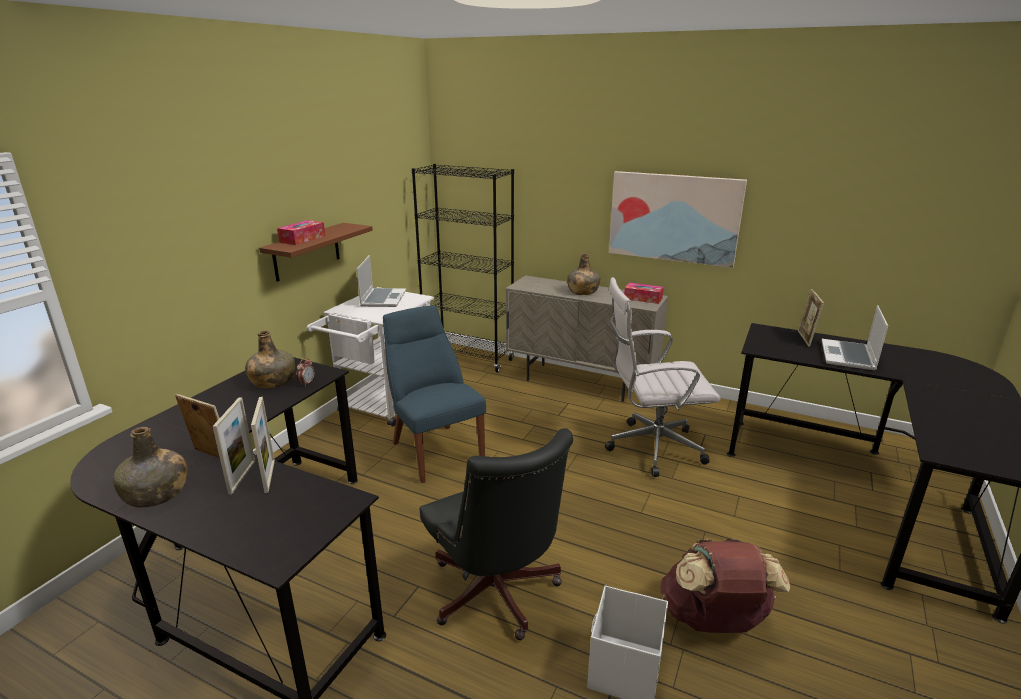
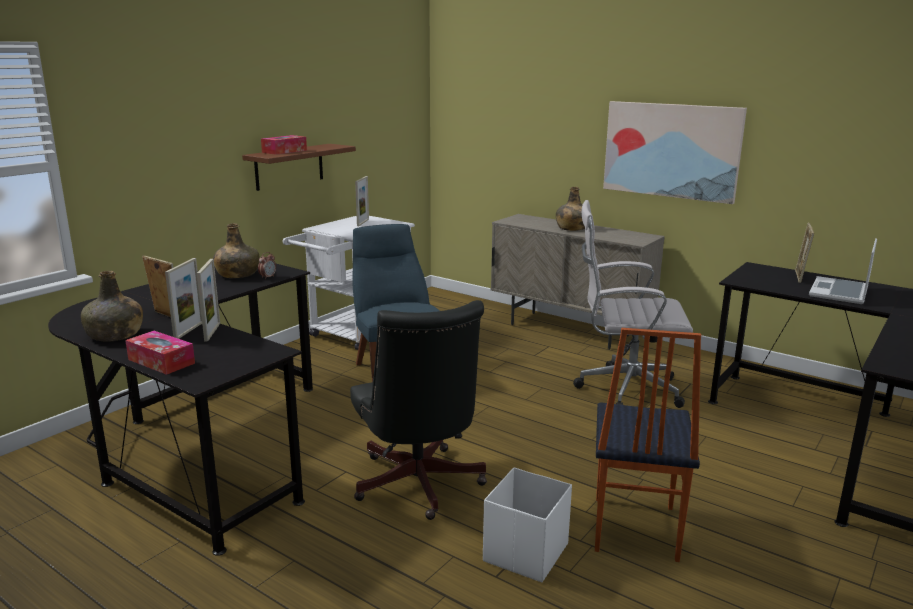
camera: 10 degrees right, 5 degrees down
(383, 298) = (363, 222): laptop -> picture frame
(468, 358) = (456, 302): black bookcase -> none
(643, 298) = (635, 236): tissue box -> tissue box (161, 361)
(713, 621) = (633, 529): brown backpack -> chair

